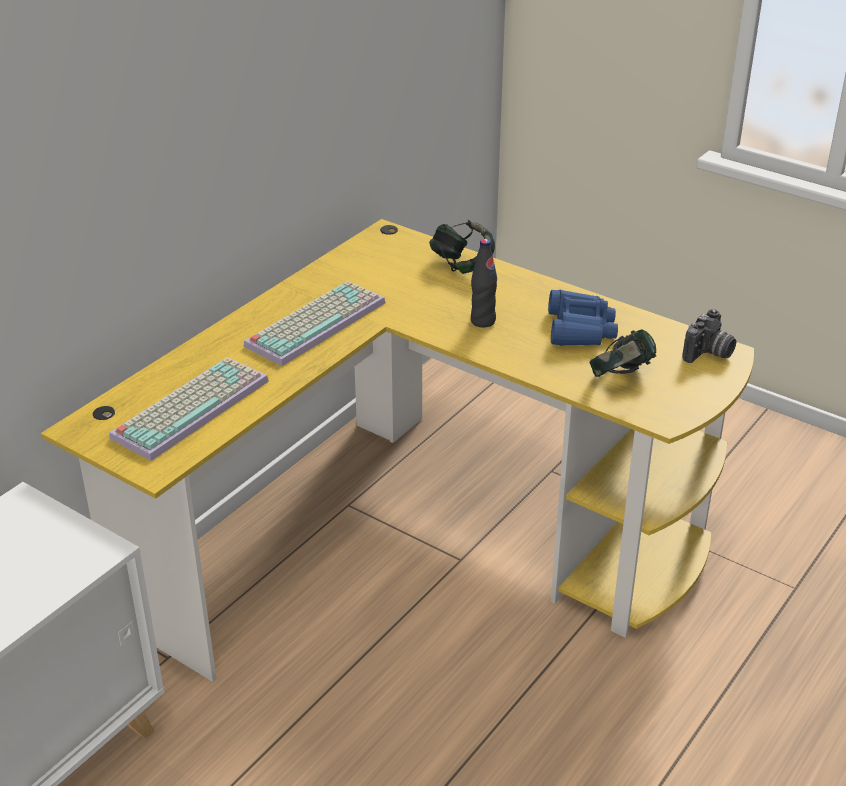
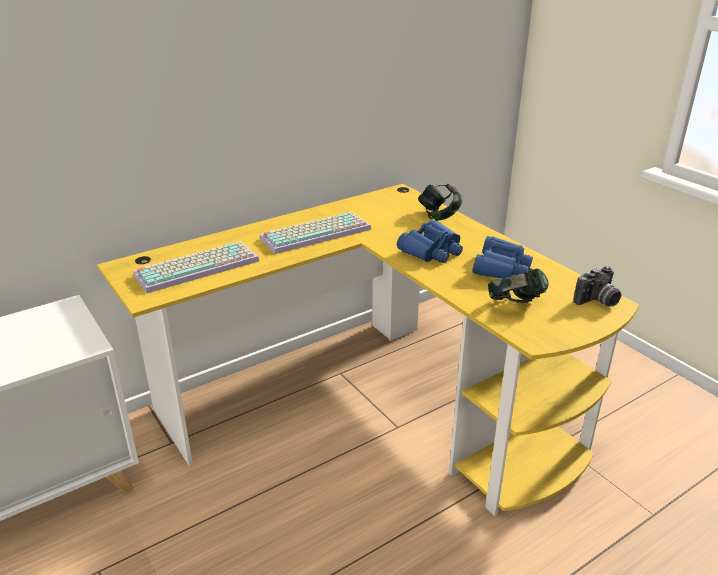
camera: 20 degrees right, 5 degrees down
(483, 321) = (432, 251): black bottle -> blue binoculars

